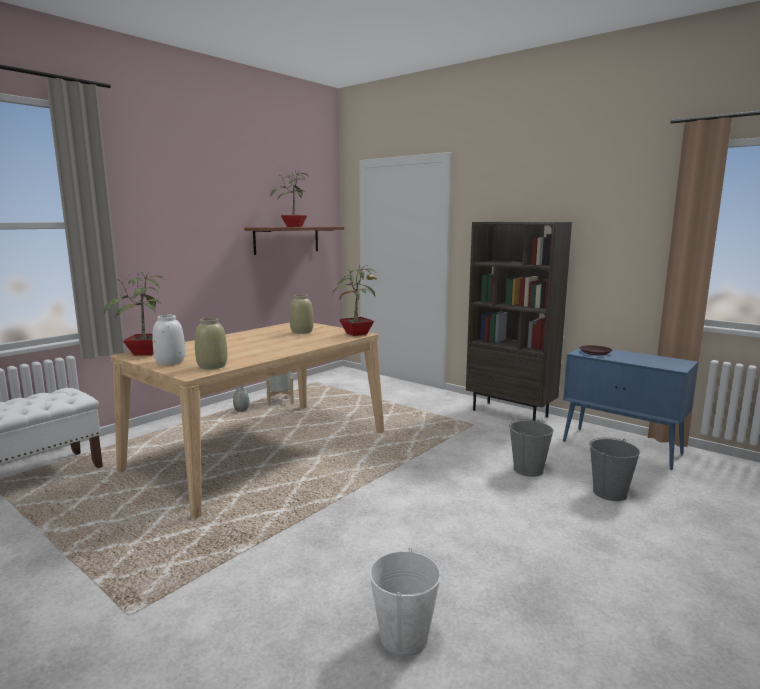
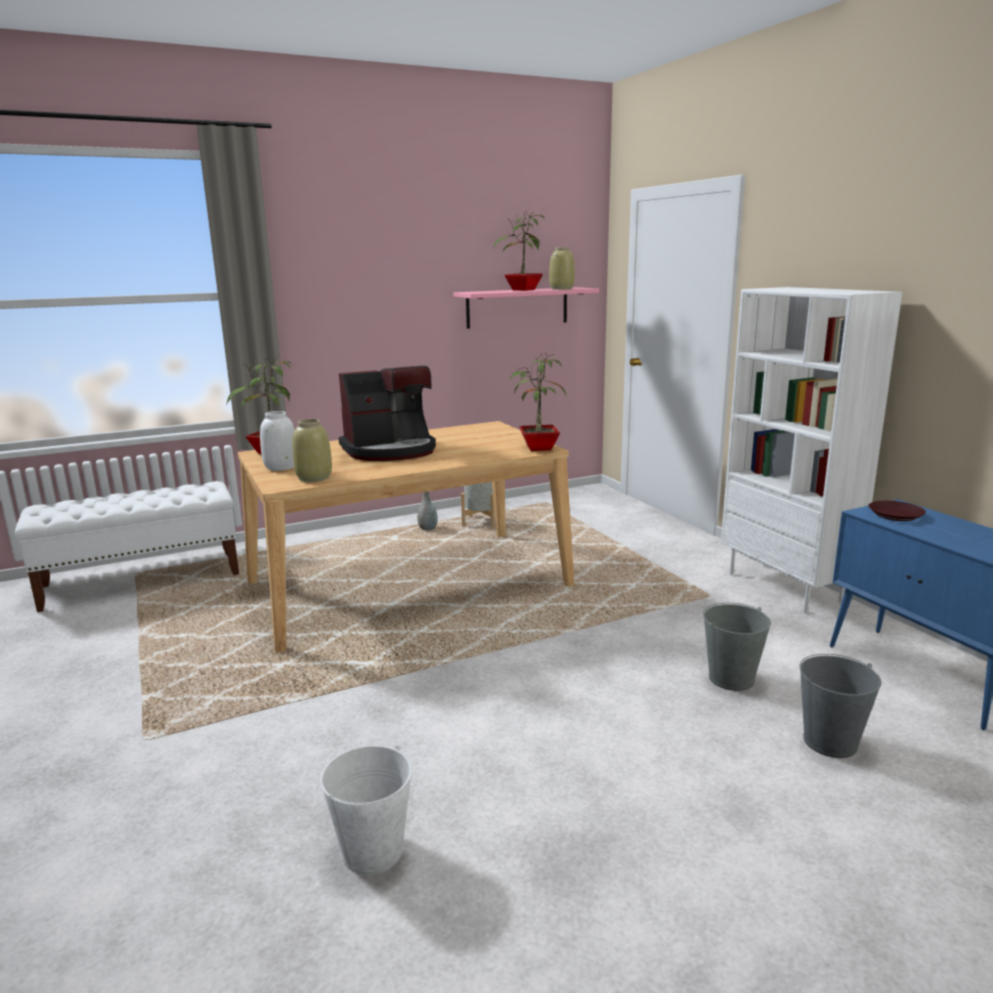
camera: 25 degrees right, 5 degrees up
(247, 344) = (390, 450): none -> coffee machine
(286, 240) = (517, 307): brown shelf -> pink shelf
(302, 332) = (476, 439): beige vase -> beige vase (561, 289)
(510, 413) = (785, 587): brown bookcase -> white bookcase

